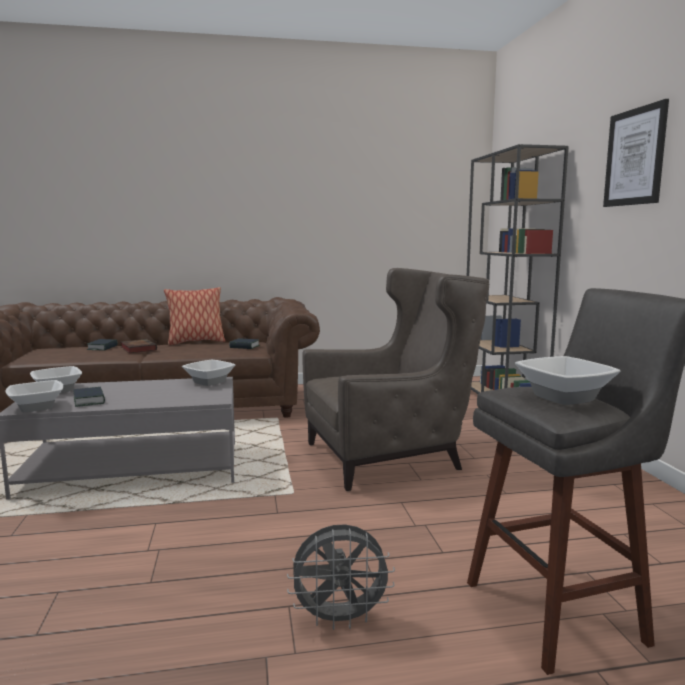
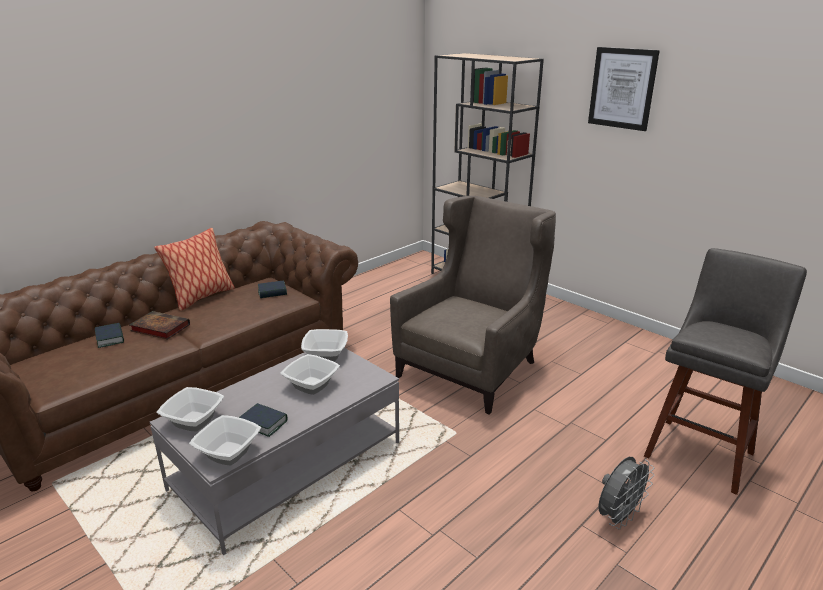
camera: 35 degrees left, 15 degrees up
(563, 397) = (734, 335): bowl -> bowl (311, 386)

